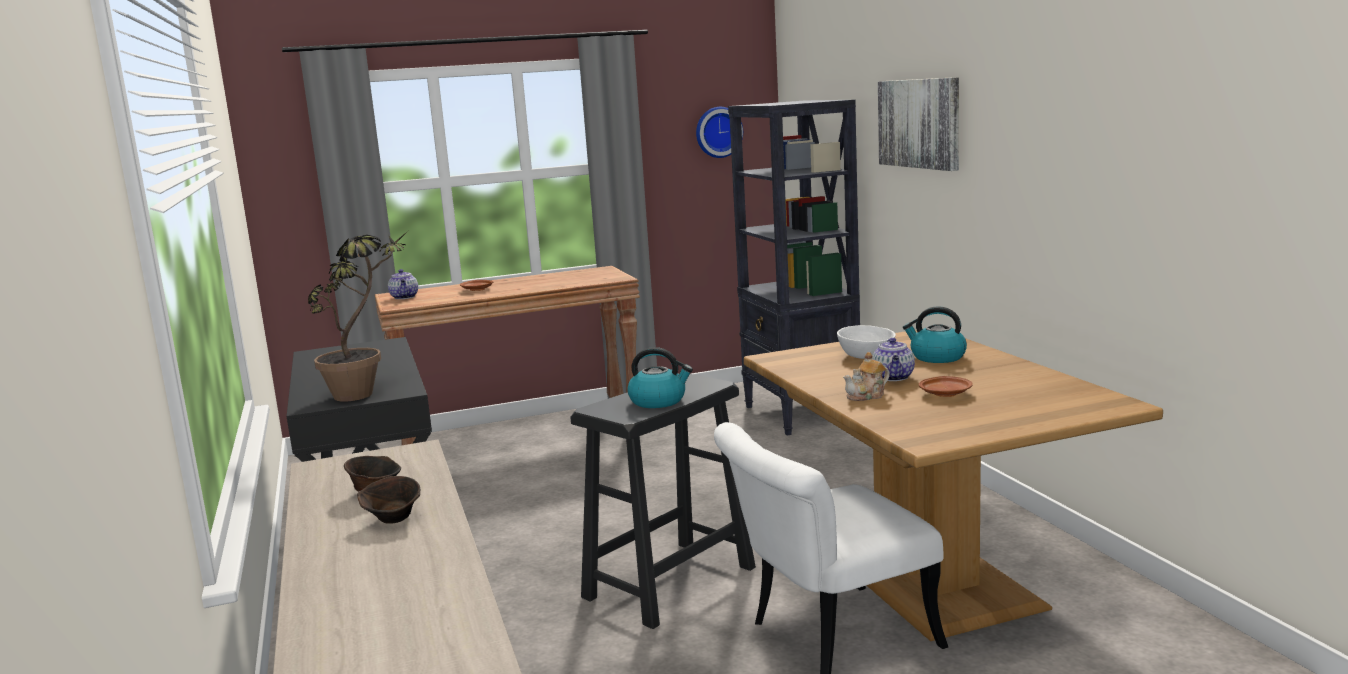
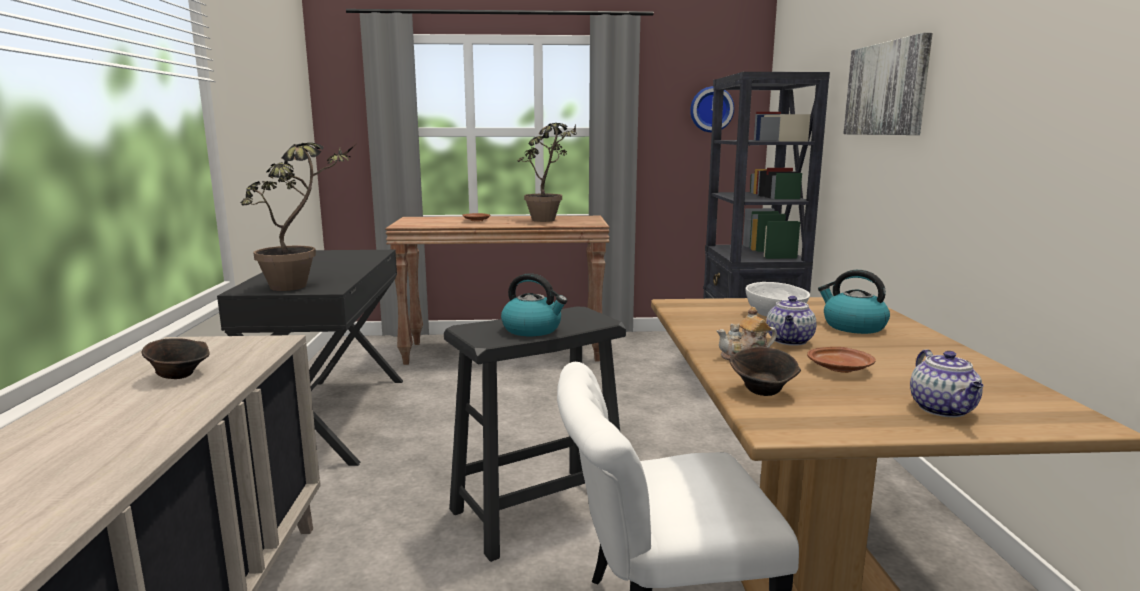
camera: 15 degrees right, 0 degrees up
(394, 519) = (145, 410): brown bowl -> brown bowl (763, 392)
(405, 297) = (418, 220): teapot -> teapot (944, 410)
(562, 280) = (548, 221): none -> potted plant

